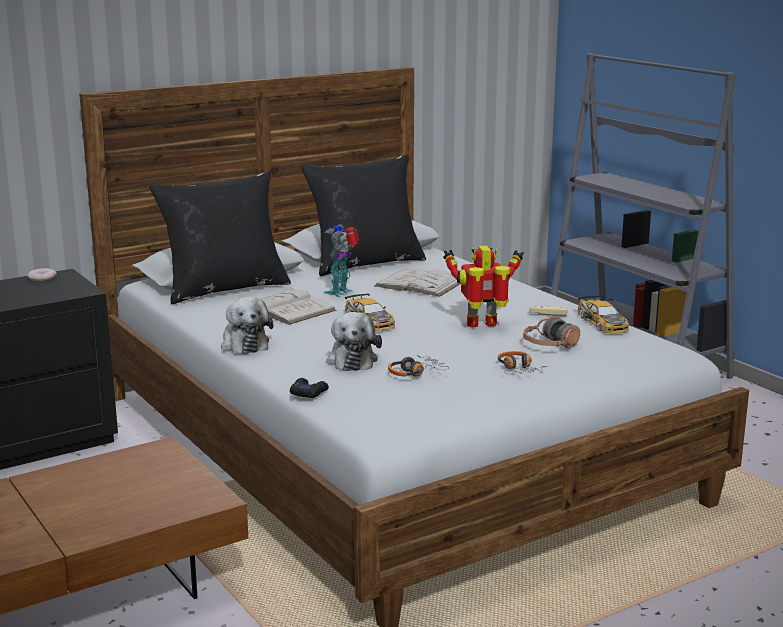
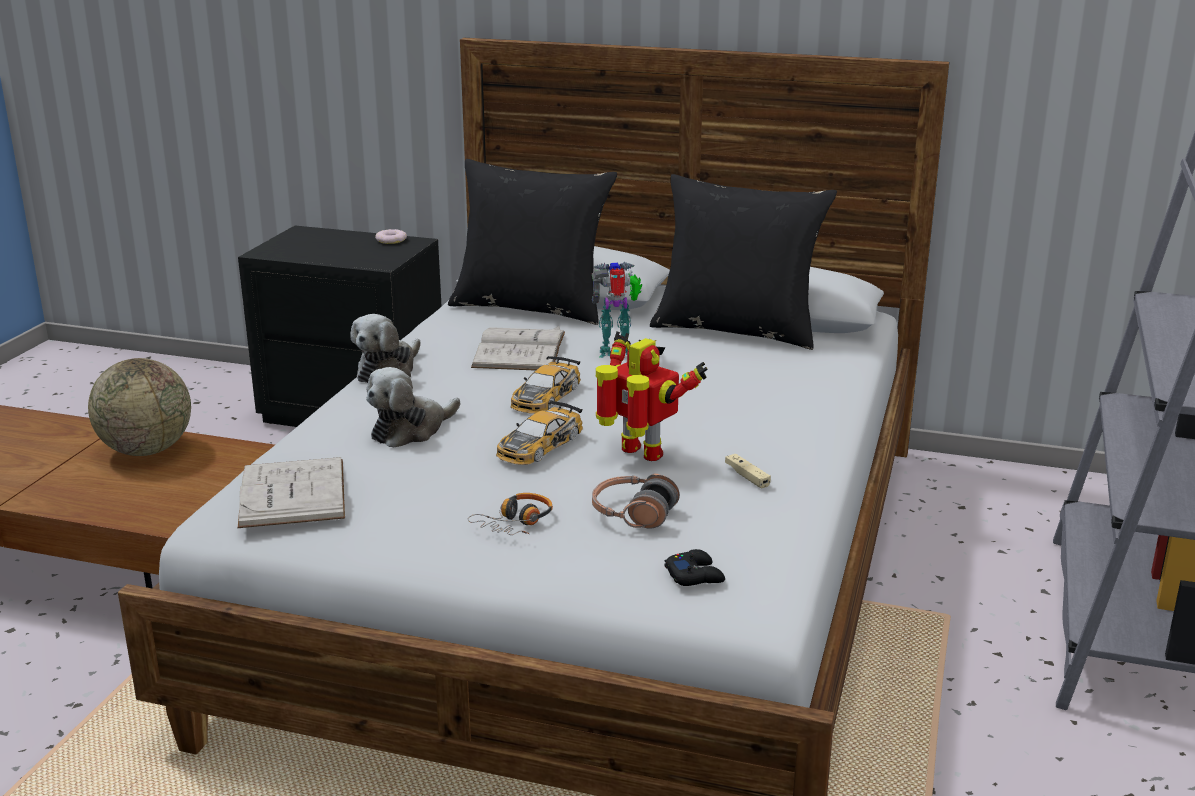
camera: 50 degrees right, 5 degrees up
(79, 480) = (146, 450): none -> globe
(308, 393) = (289, 445): black game controller -> black game controller (694, 575)
(415, 373) = (406, 472): headphones -> none
(419, 284) = (721, 376): white book -> white book (292, 493)
(603, 323) = (779, 519): toy car -> toy car (539, 445)

